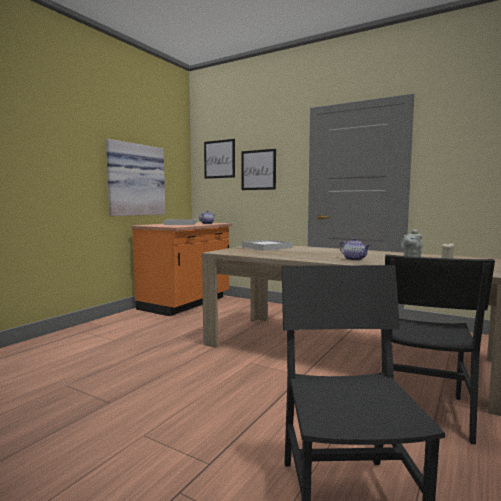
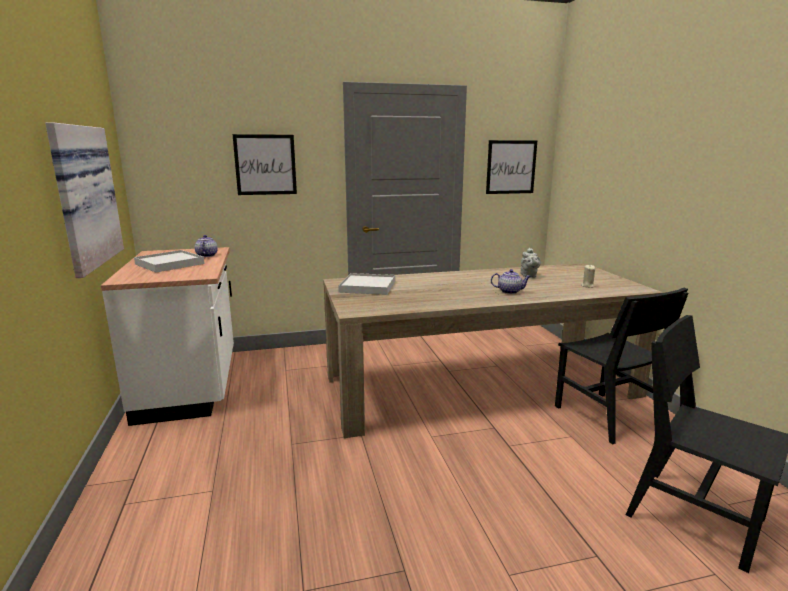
camera: 45 degrees left, 10 degrees up
(186, 303) = (191, 385): orange counter -> white counter
(219, 159) = (187, 144): picture -> picture (511, 167)

